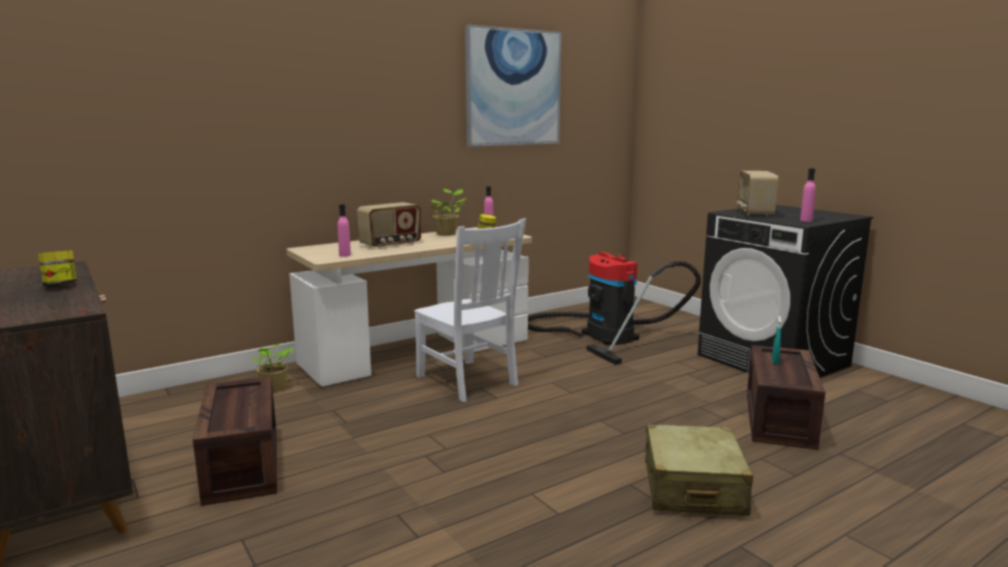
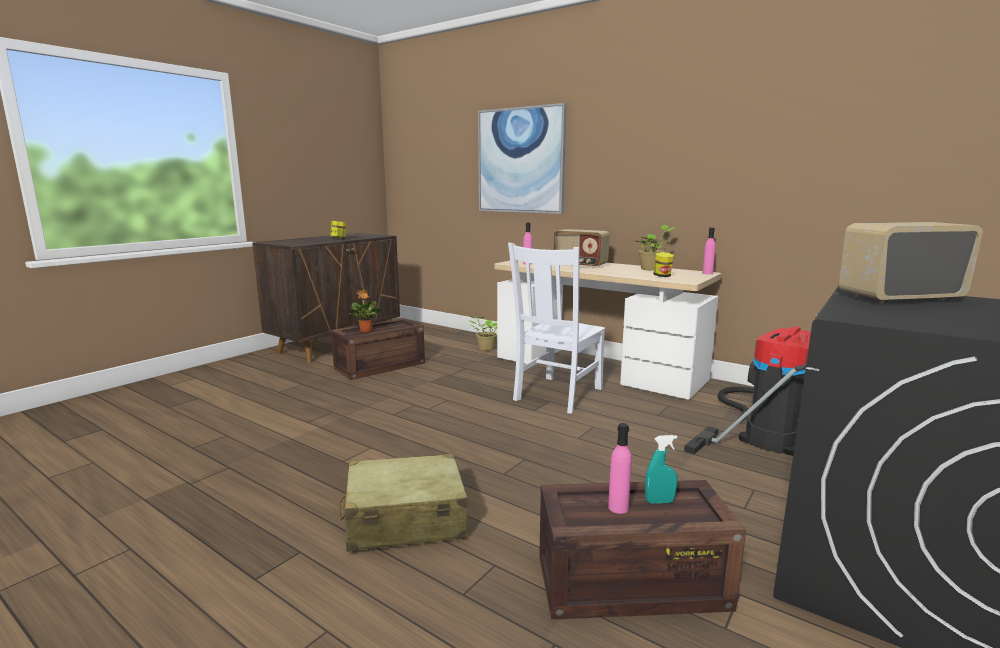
camera: 70 degrees right, 0 degrees up
(233, 416) = (366, 331): none -> potted plant
(513, 88) = (780, 114): picture -> picture (520, 161)
(806, 220) = (897, 318): pink bottle -> pink bottle (618, 507)

